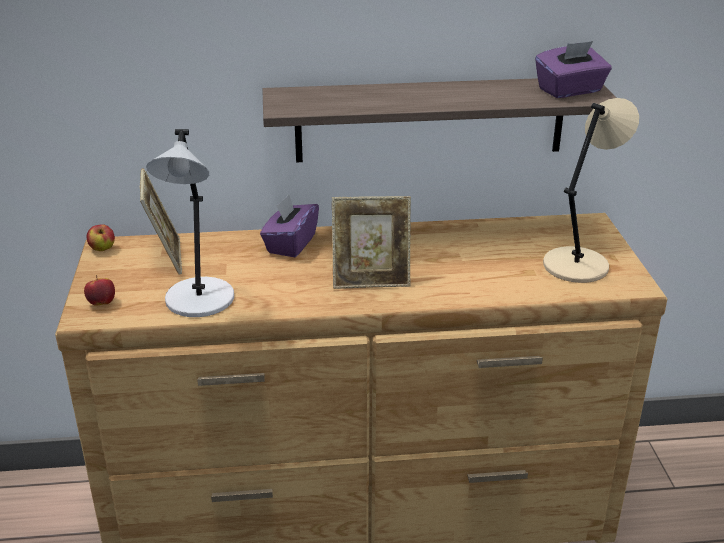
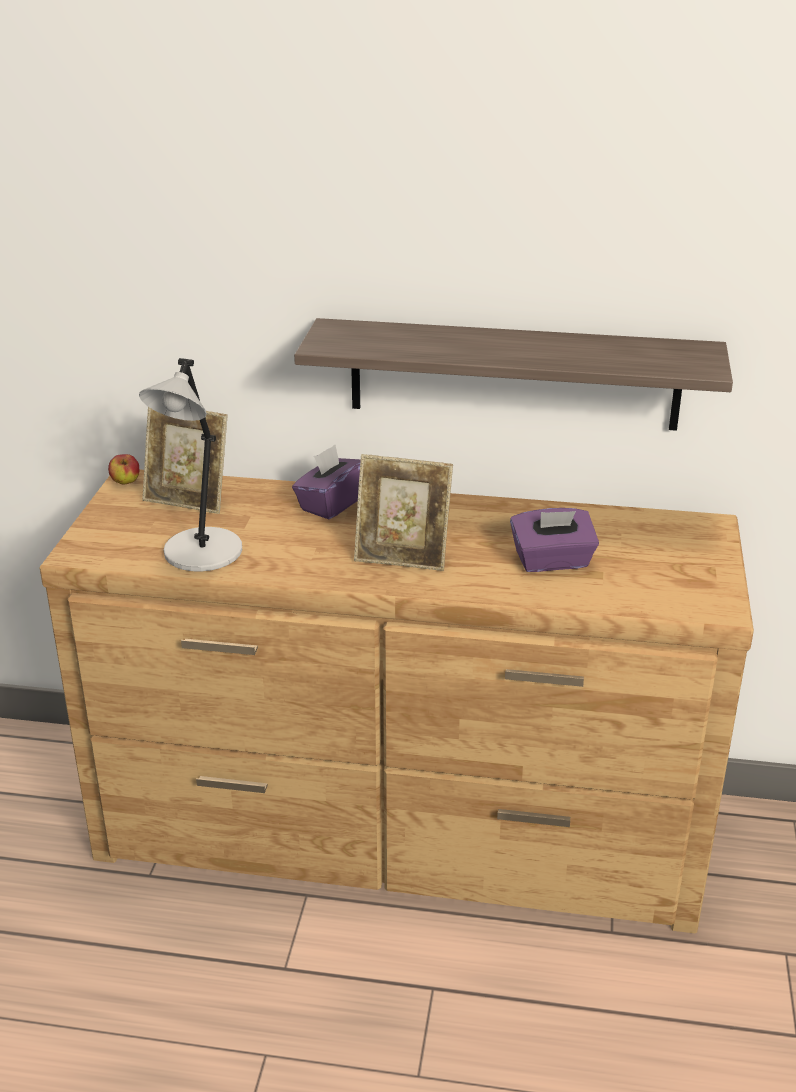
camera: 15 degrees right, 0 degrees up
(101, 303) = (98, 542): apple -> none
(165, 257) = (188, 500): picture frame -> picture frame turned 105 degrees clockwise
(570, 91) = (677, 357): purple tissue box -> purple tissue box (552, 561)
(578, 264) = (661, 573): beige table lamp -> none

